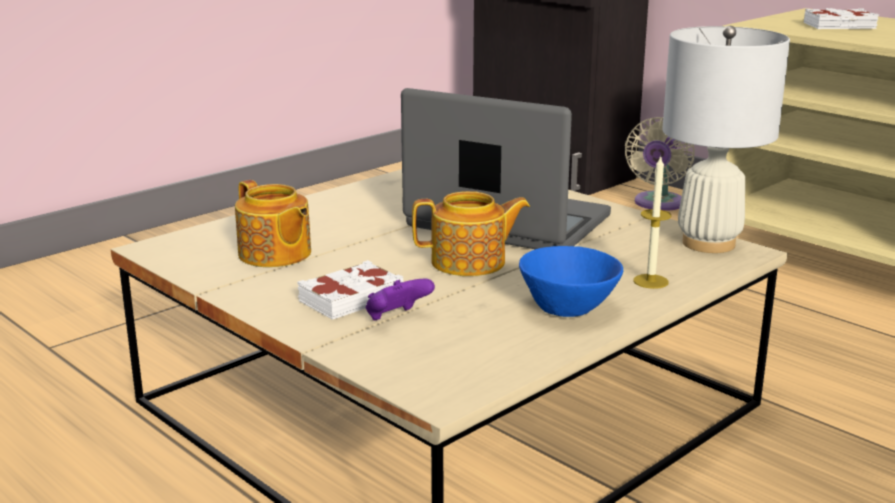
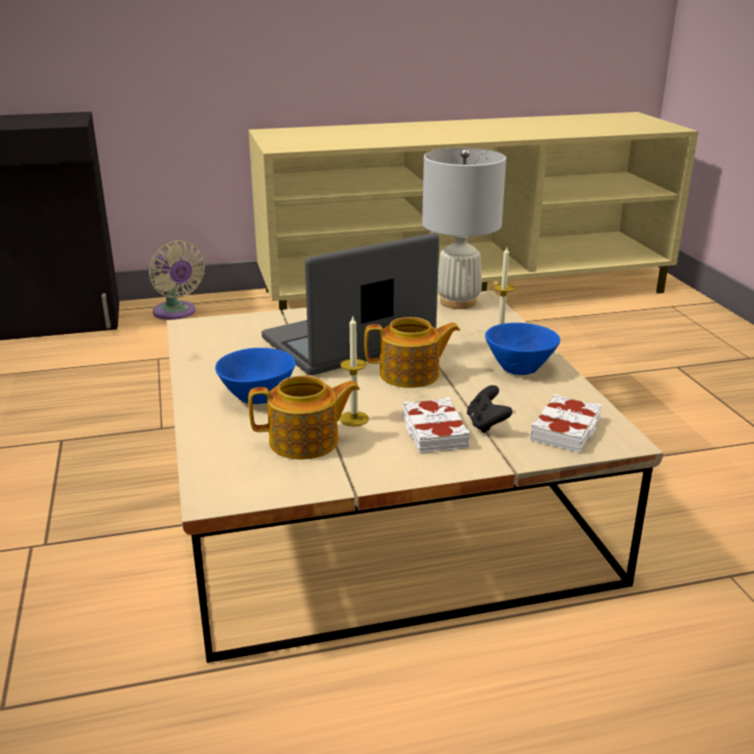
camera: 60 degrees left, 5 degrees up
(340, 261) = (354, 419): none -> candle
(343, 218) = (257, 395): none -> blue bowl
(396, 318) = (486, 424): purple game controller -> black game controller
(470, 262) = (411, 375): teapot -> teapot turned 60 degrees clockwise
(840, 26) = (319, 138): white book -> white book (566, 430)

